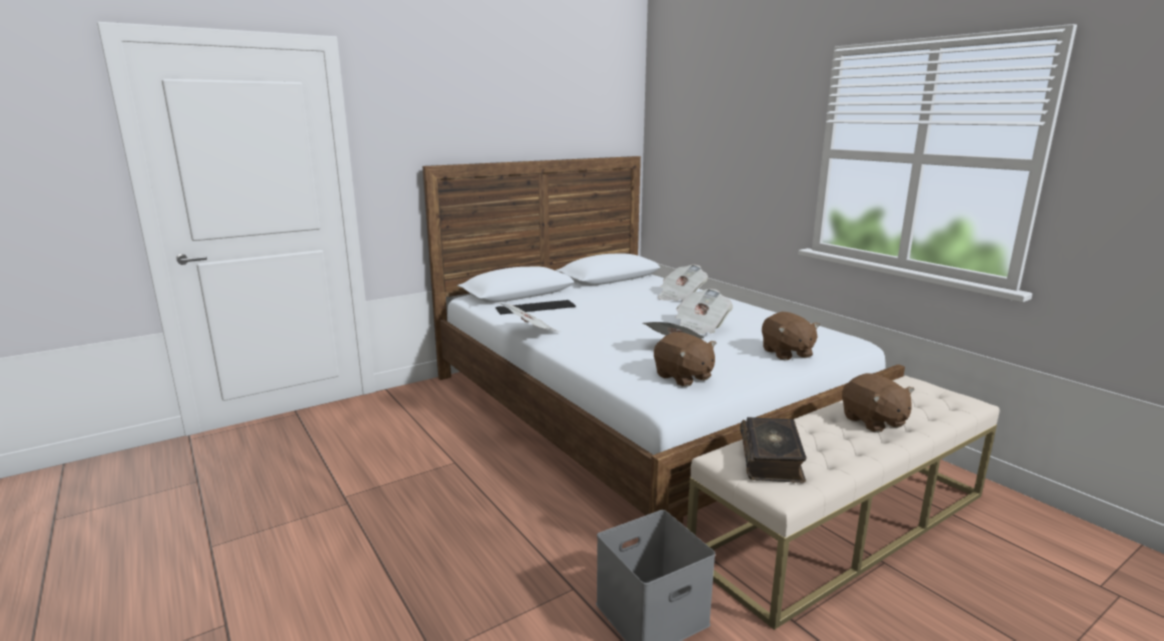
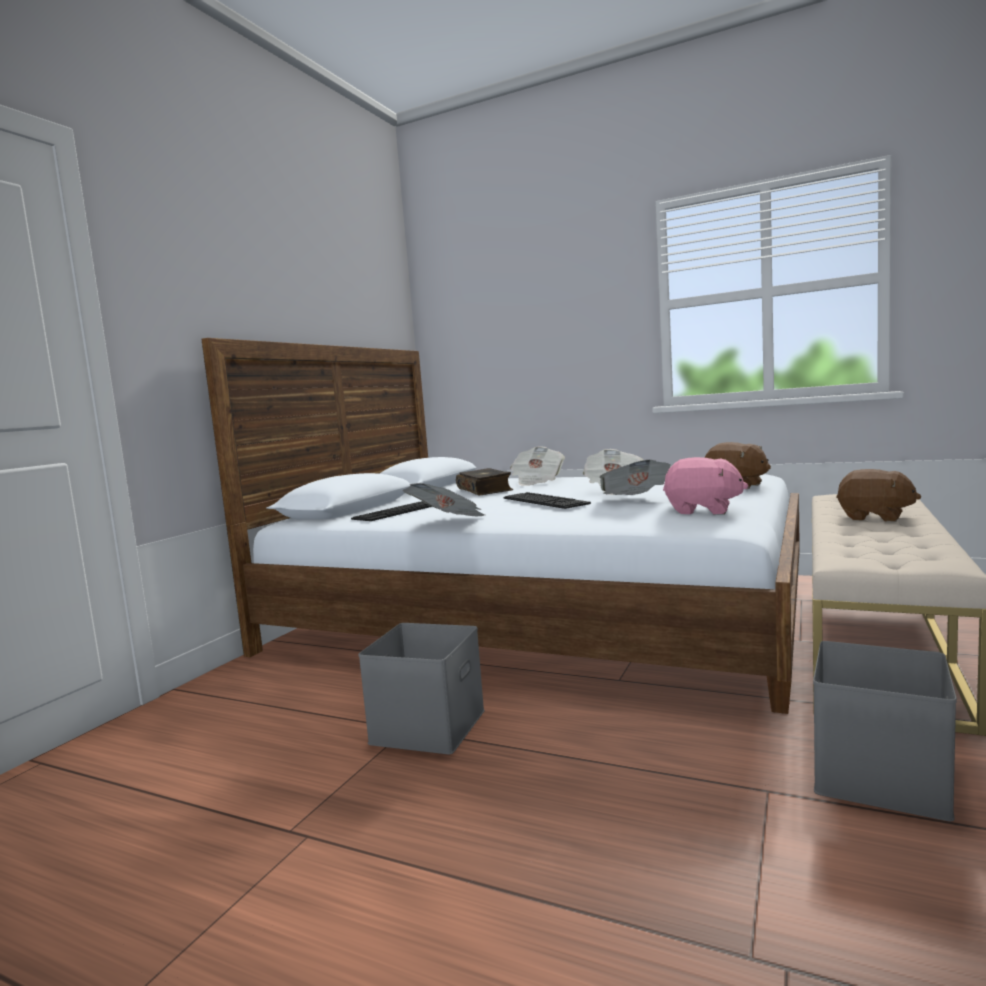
camera: 30 degrees left, 10 degrees down
(467, 464) = (427, 725): none -> grey storage box
(621, 327) = (544, 501): none -> keyboard
(683, 377) = (703, 511): brown plush toy -> pink plush toy
(772, 459) = (882, 551): book -> book (485, 490)

